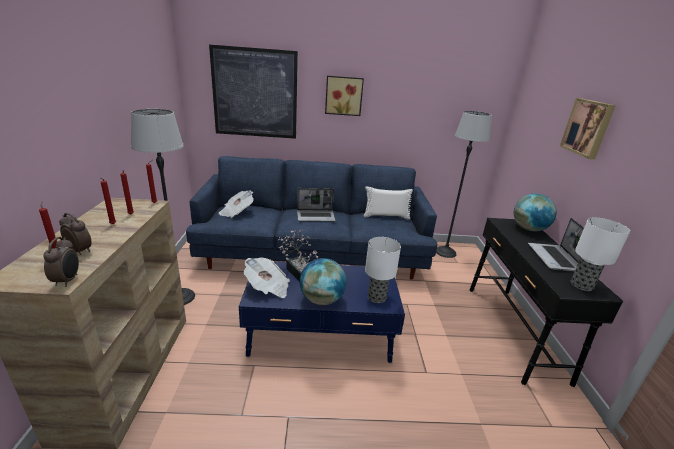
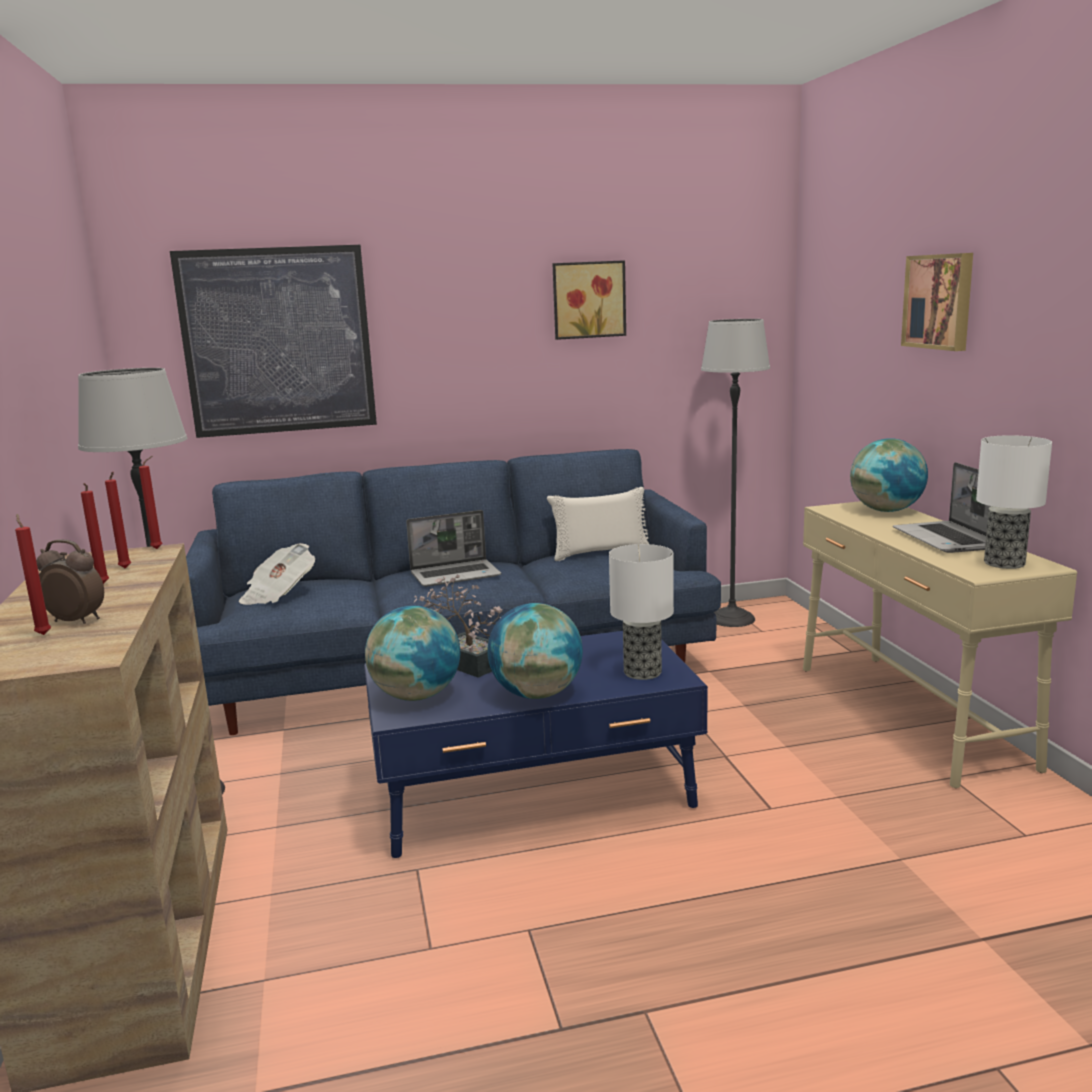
camera: 10 degrees left, 10 degrees down
(68, 280) = (97, 653): alarm clock -> none
(268, 287) = (417, 696): newspaper -> globe
(343, 95) = (466, 323): picture -> picture (588, 300)
(512, 331) = (908, 715): black console table -> beige console table

